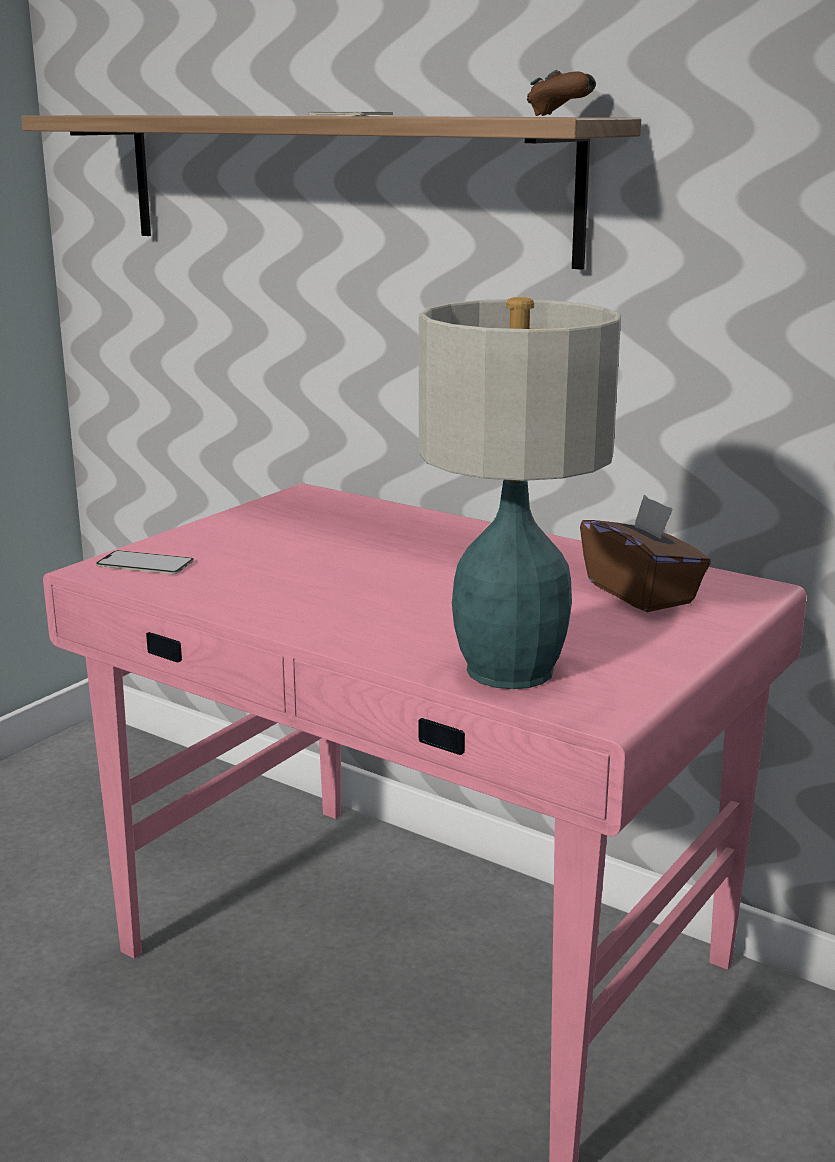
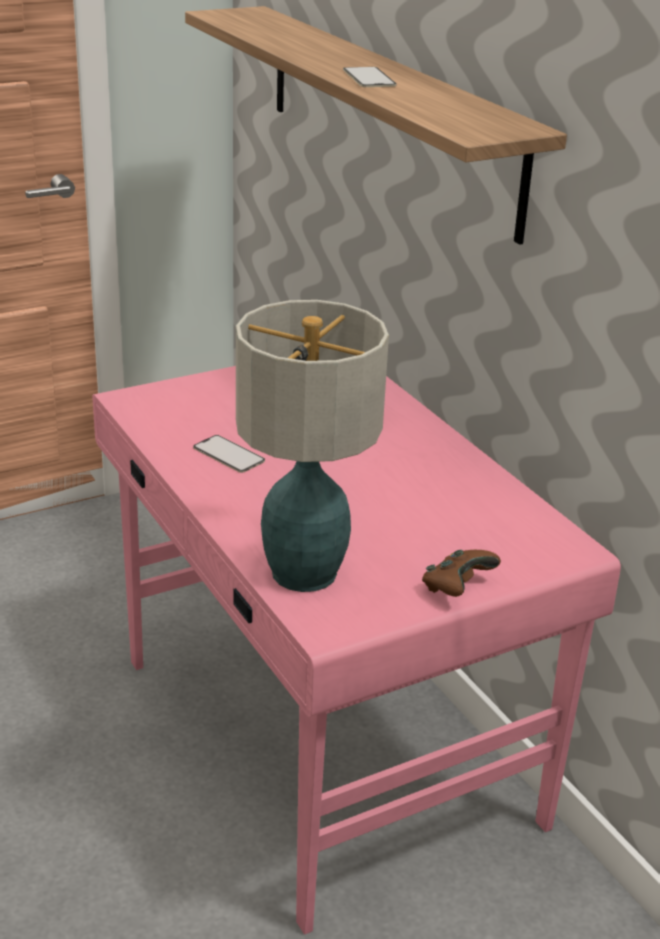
camera: 25 degrees right, 10 degrees up
(145, 563) = (161, 402): phone -> phone (228, 454)
(560, 116) = (492, 125): brown game controller -> brown game controller (457, 588)
(641, 593) = (479, 529): brown tissue box -> none

